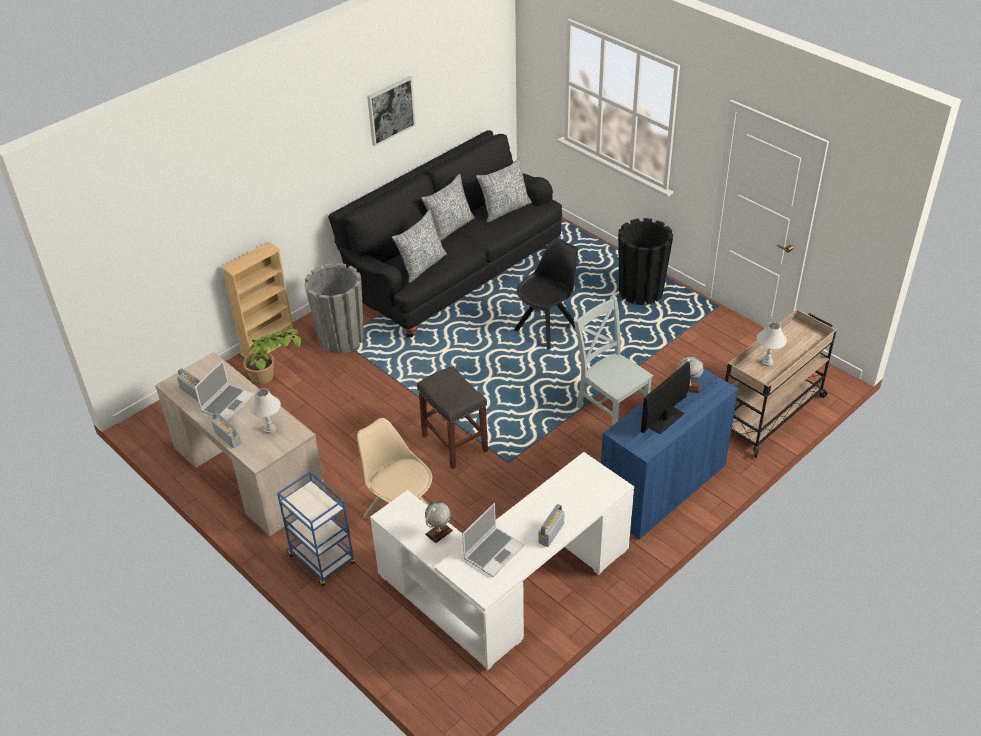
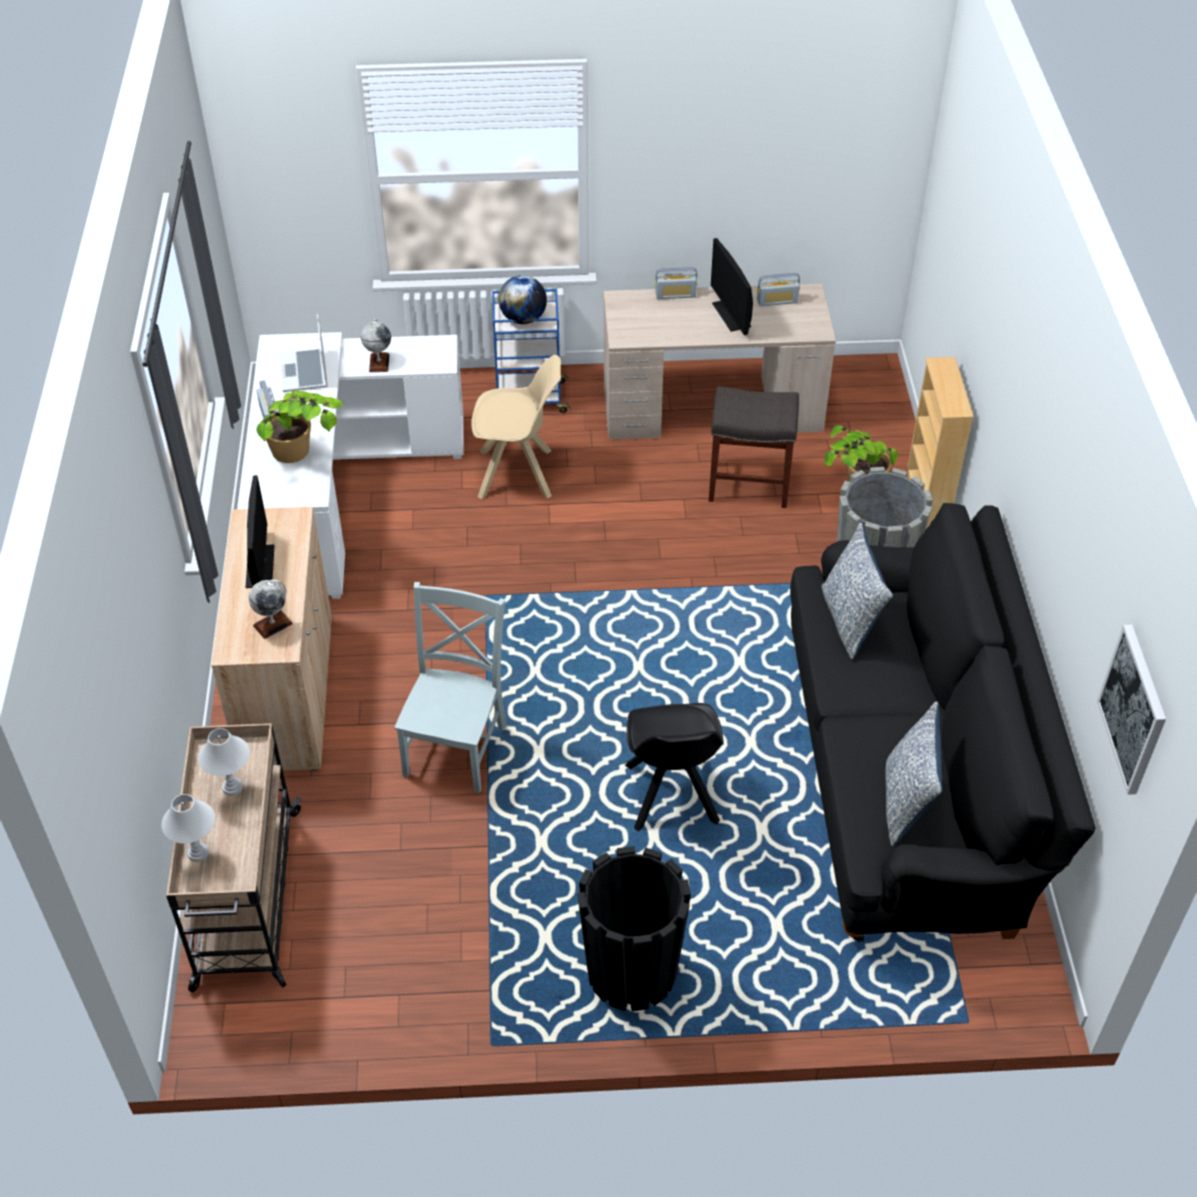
camera: 130 degrees right, 5 degrees up
(227, 403) = (731, 315): laptop -> monitor
(270, 429) = (654, 324): white table lamp -> white table lamp (197, 853)
(316, 503) = (523, 319): none -> globe
(390, 110) = (1068, 525): picture -> picture (1134, 709)
(450, 228) = (921, 709): pillow -> none
(455, 443) = (566, 572): grey stool -> grey stool (747, 485)
(564, 489) = (303, 460): none -> potted plant
(610, 406) = (457, 746): grey chair -> grey chair turned 75 degrees counterclockwise
(662, 488) = (288, 693): blue cabinet -> beige cabinet

